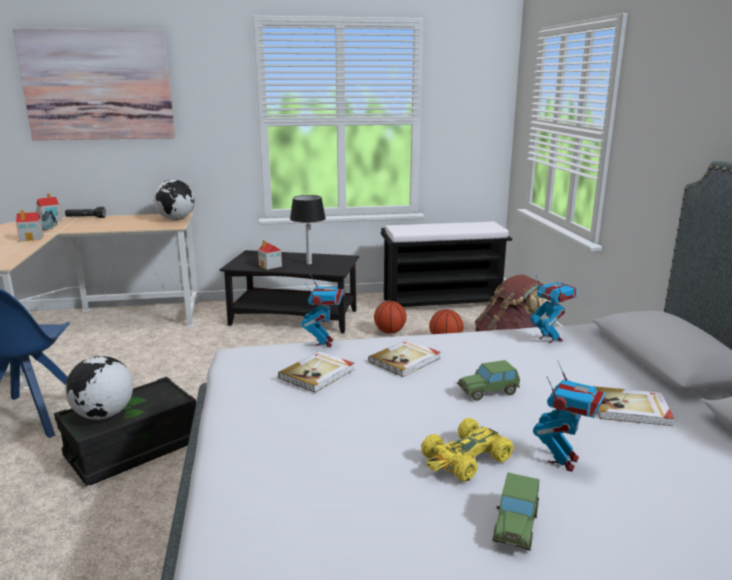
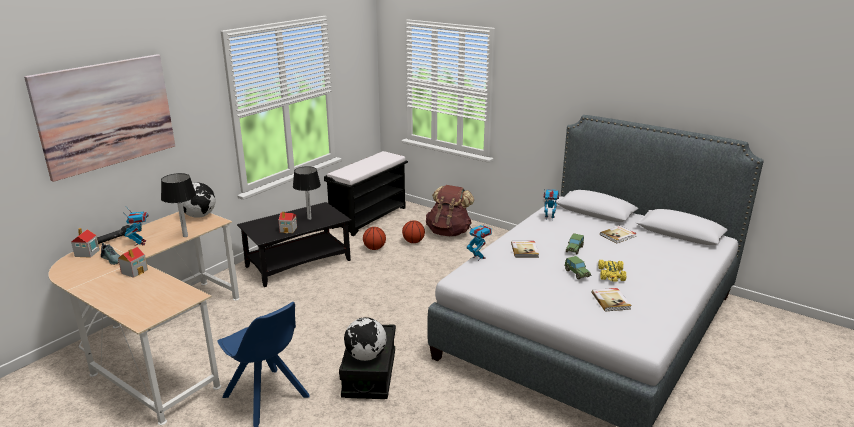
camera: 45 degrees left, 5 degrees up
(126, 228) = (185, 236): none -> table lamp
(318, 374) = (512, 270): book -> book (611, 301)
(516, 526) = (654, 285): toy car -> toy car (576, 273)
(563, 461) = (632, 261): toy robot -> toy robot (140, 243)

